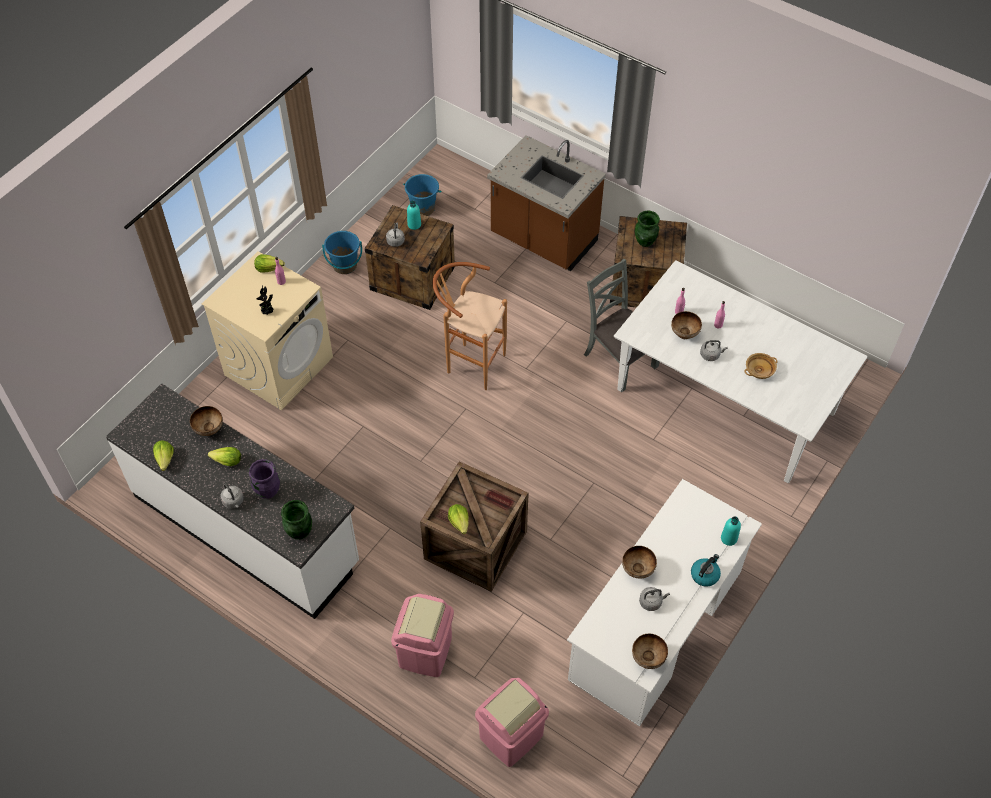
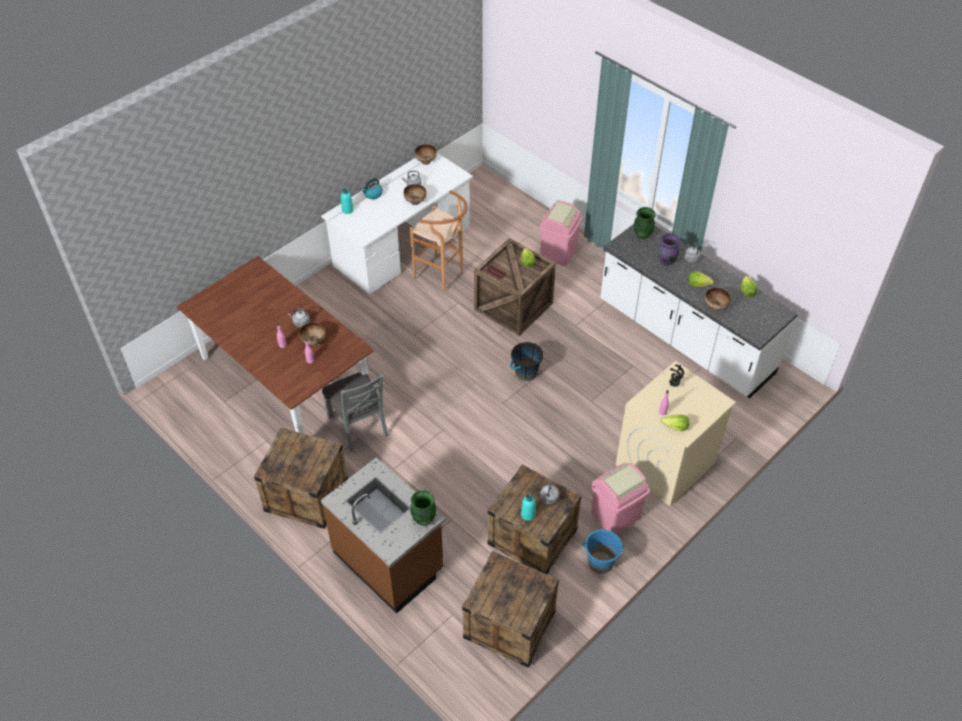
camera: 170 degrees left, 5 degrees down
(423, 208) = (509, 624): blue bucket -> crate
(444, 450) = (525, 373): none -> black bucket
(470, 363) = (491, 441): brown stool -> brown stool (442, 276)
(511, 736) = (511, 207): pink trash can -> pink trash can (615, 515)
(645, 242) = (303, 461): green vase -> green vase (423, 519)
(726, 401) = (284, 379): white dining table -> brown dining table
(759, 371) = (268, 305): beige bowl -> none

